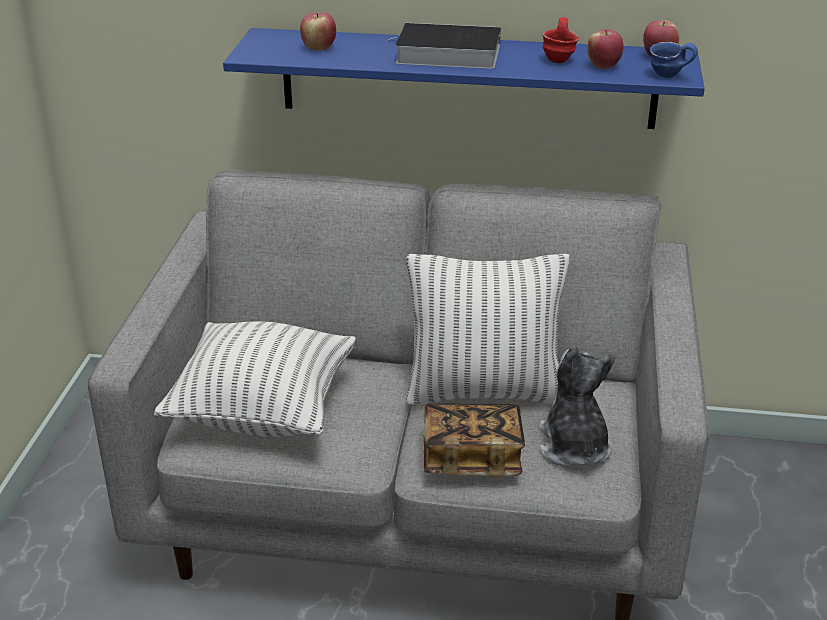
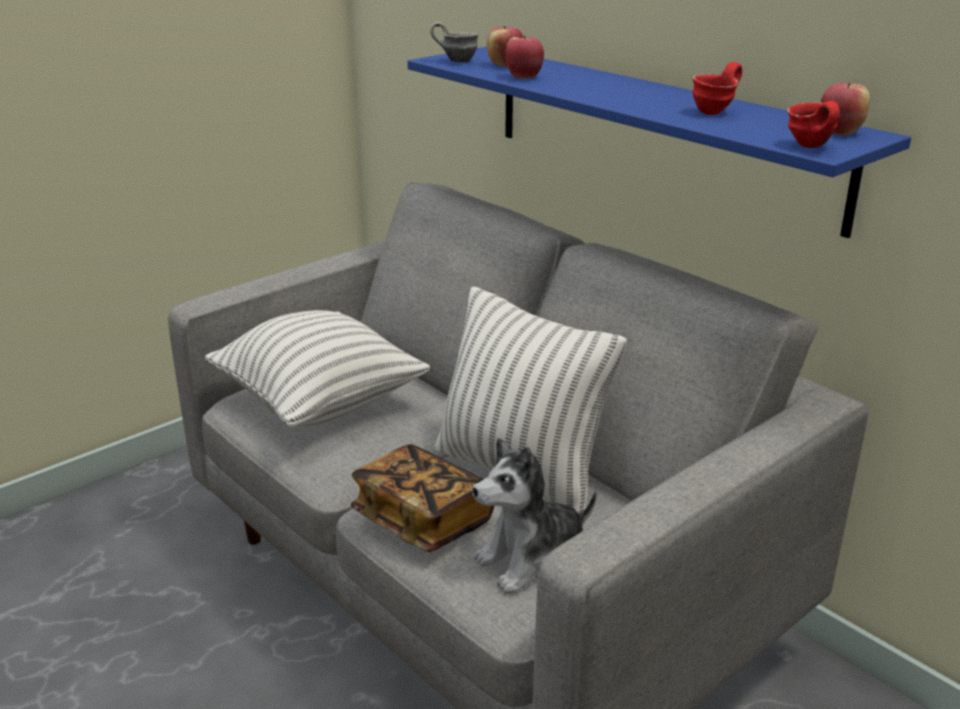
camera: 40 degrees right, 5 degrees down
(270, 53) = (456, 61): none -> grey mug
(444, 53) = (607, 88): book -> none
(573, 447) = (533, 560): plush toy -> plush toy turned 150 degrees counterclockwise
(603, 66) = (752, 126): apple -> apple (524, 77)
(667, 77) = (808, 147): blue mug -> red mug

